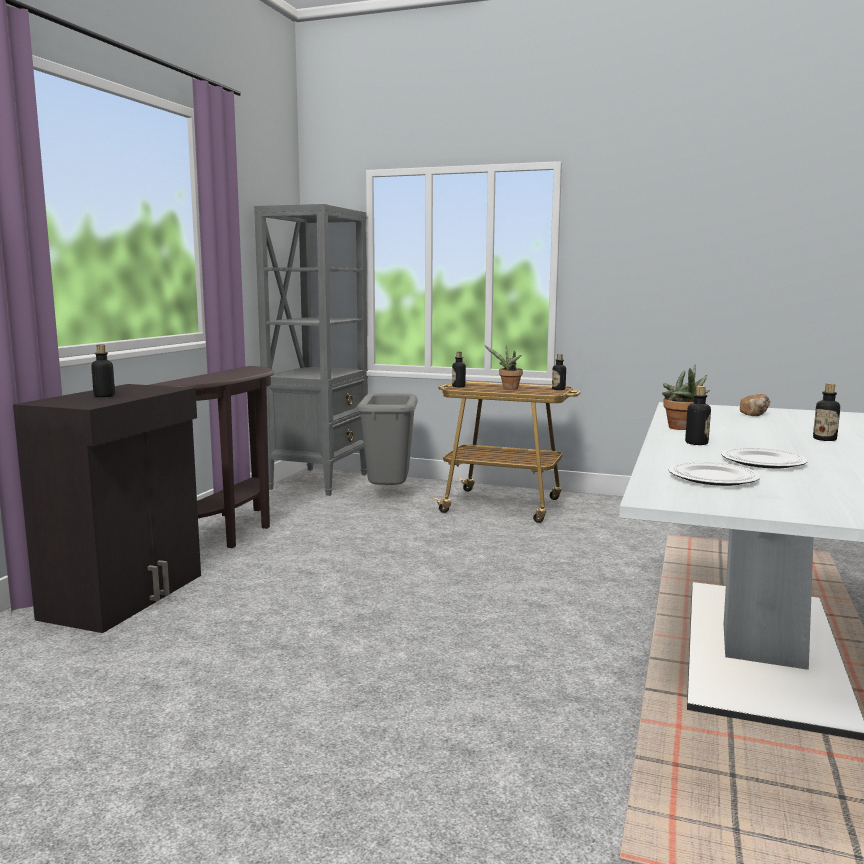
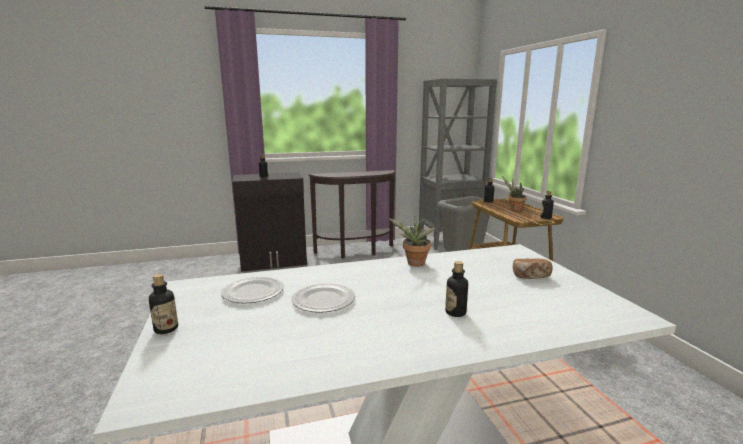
camera: 55 degrees right, 5 degrees up
(696, 443) = (364, 274): bottle -> bottle (166, 329)

